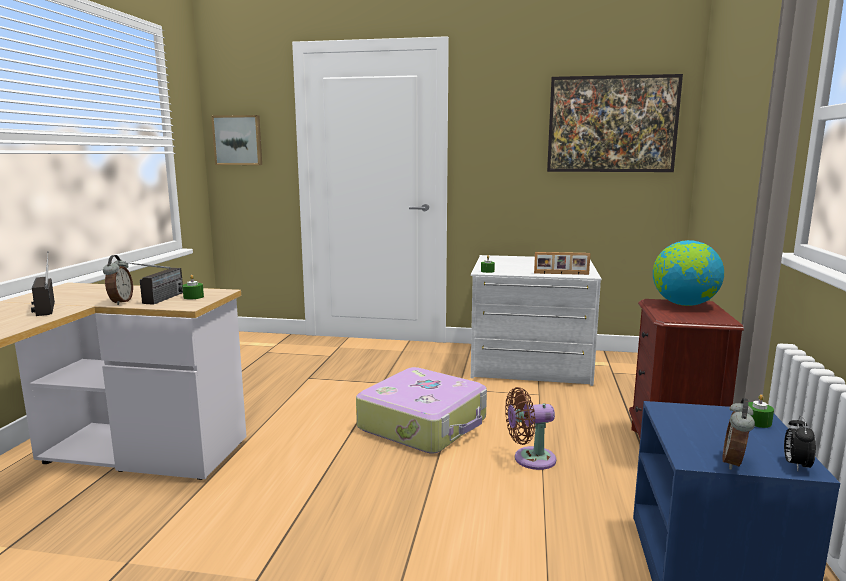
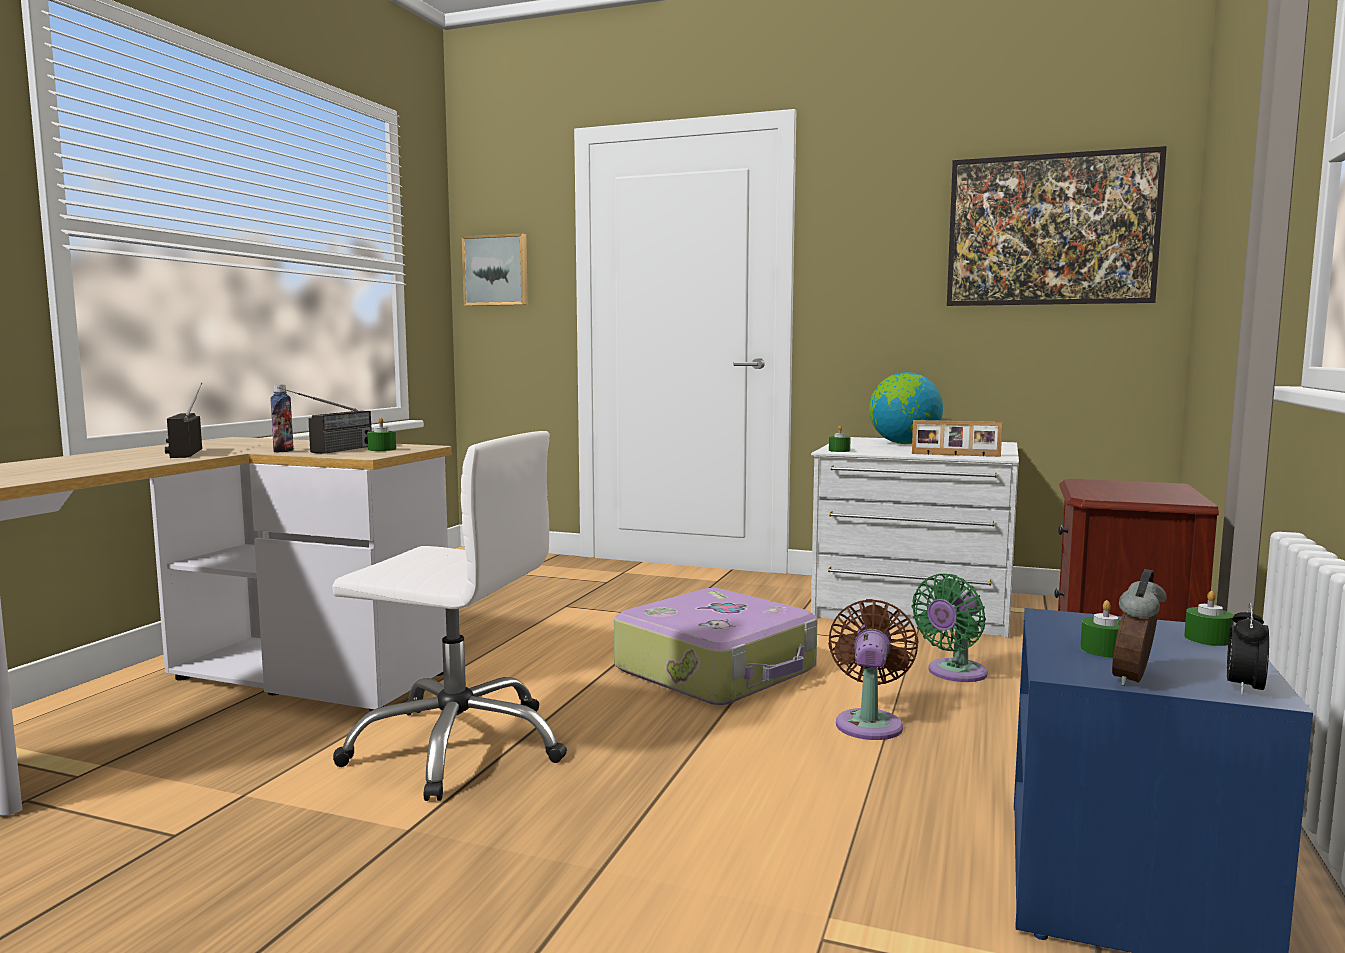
camera: 10 degrees right, 5 degrees down
(120, 302) = (283, 451): alarm clock -> bottle
(270, 504) = (458, 746): none -> white office chair
(530, 459) = (869, 722): brown fan -> brown fan turned 105 degrees clockwise
(569, 416) = (953, 673): none -> green fan
(683, 304) = (1132, 485): globe -> globe (904, 443)
(705, 437) = (1103, 650): none -> green candle

